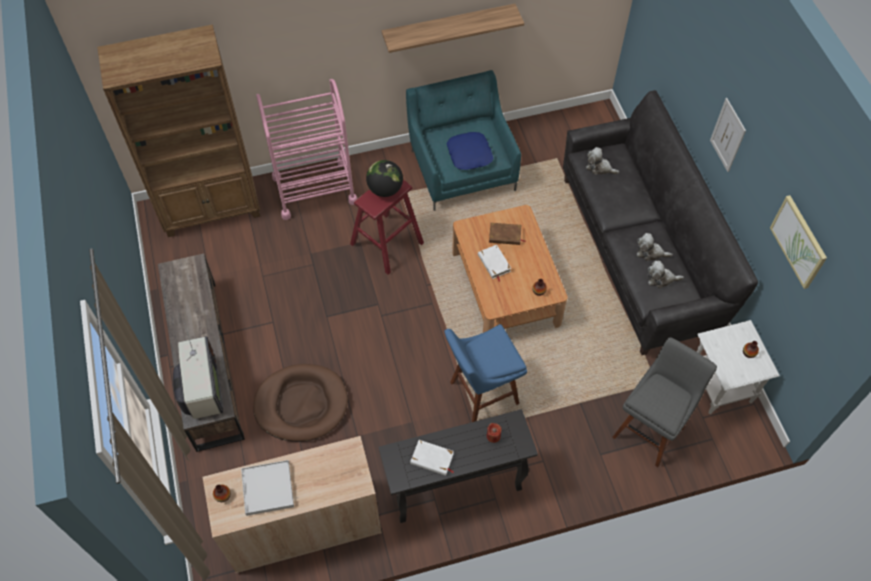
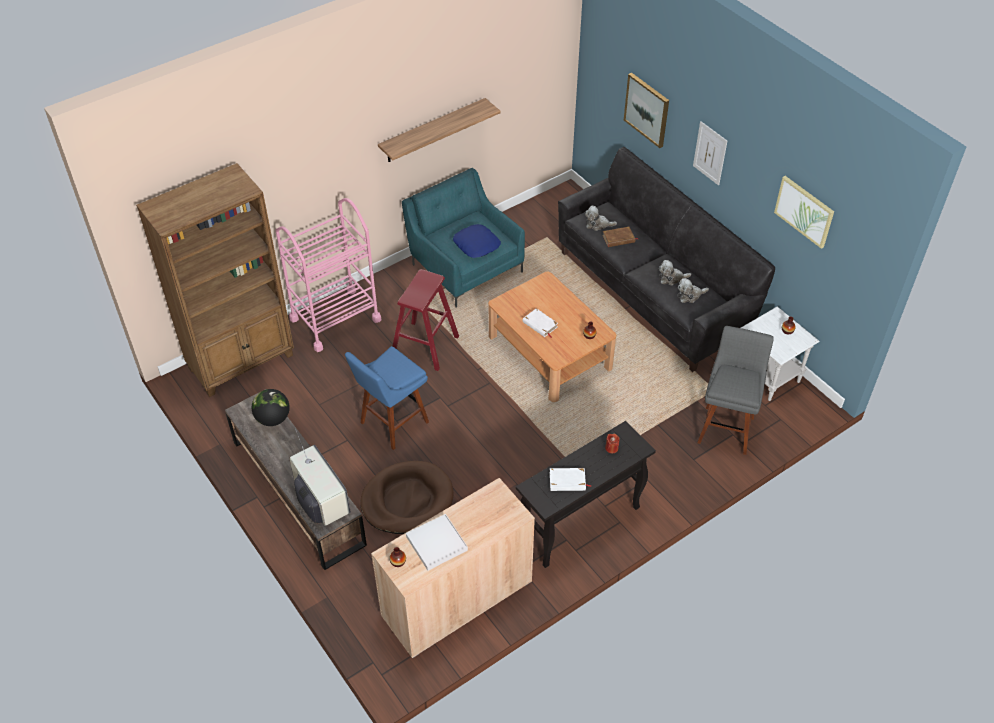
camera: 20 degrees left, 10 degrees down
(385, 189) = (421, 285): globe -> globe (273, 419)
(480, 394) = (568, 443): blue stool -> blue stool (391, 424)
(505, 235) = (539, 300): brown book -> brown book (618, 239)
(683, 62) = (647, 109): none -> picture

